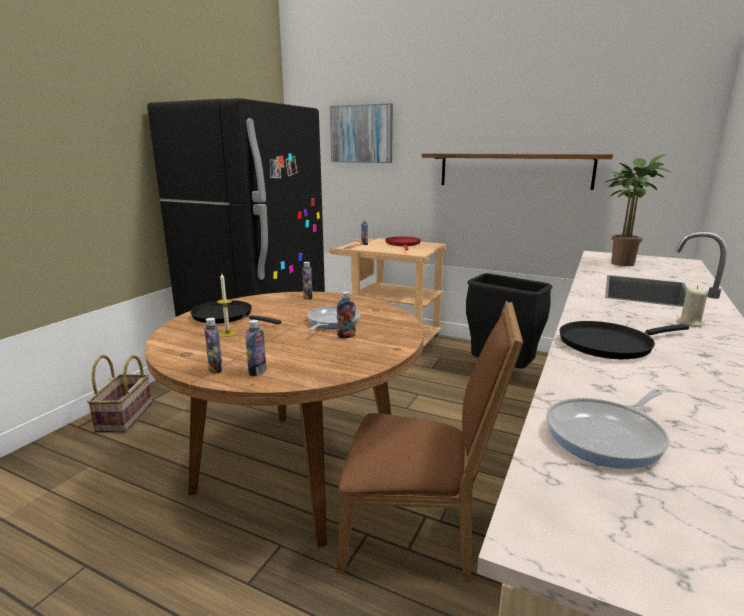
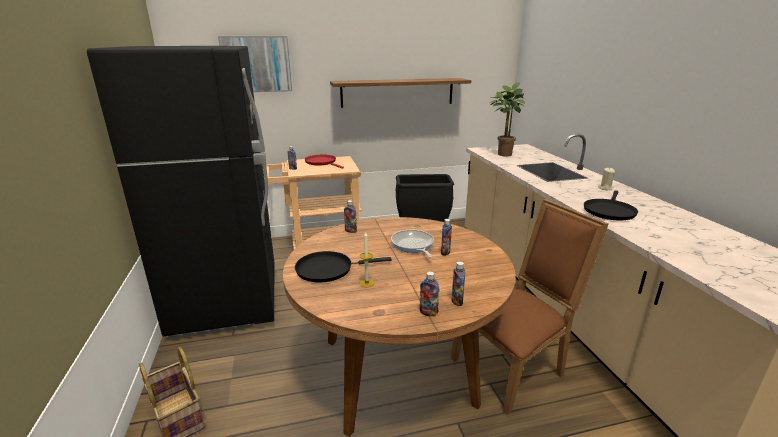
camera: 40 degrees left, 5 degrees up
(608, 436) = (703, 259): frying pan -> none

